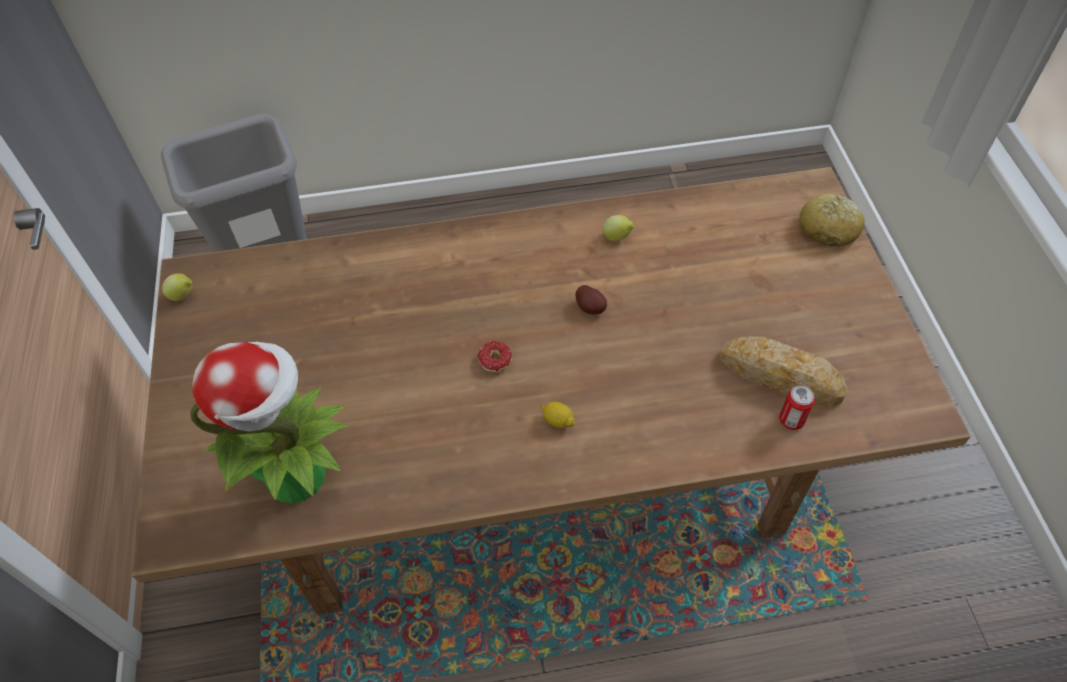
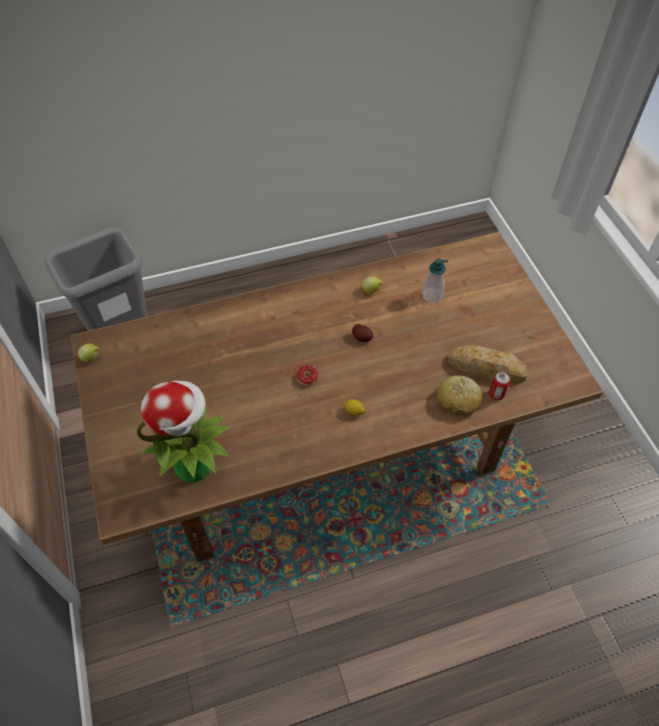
camera: 10 degrees left, 0 degrees up
(711, 253) = (432, 295): none -> soap dispenser
(829, 228) = (503, 272): bread -> bread (458, 400)

